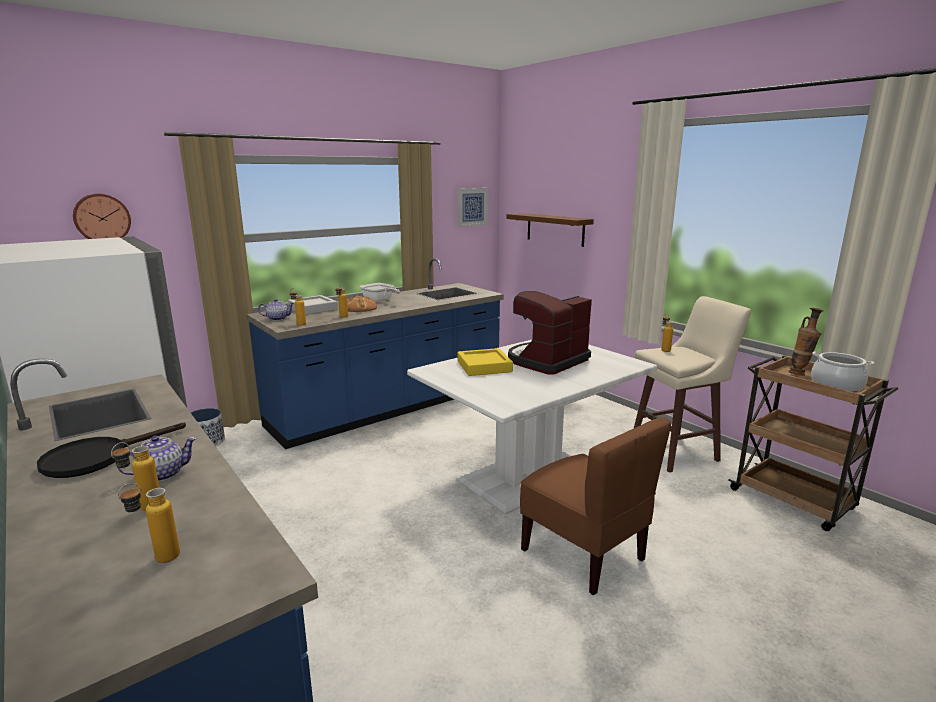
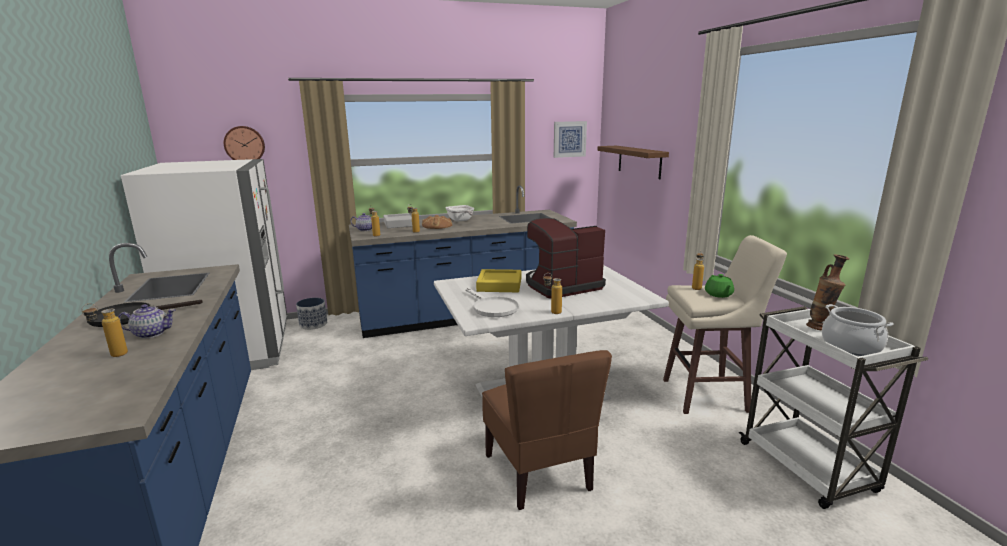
camera: 20 degrees right, 0 degrees up
(157, 560) = (79, 389): bottle -> bottle (552, 313)
(504, 391) = (491, 308): none -> white frying pan
(689, 354) = (718, 295): none -> green teapot
(794, 500) = (808, 468): brown cart -> white cart

